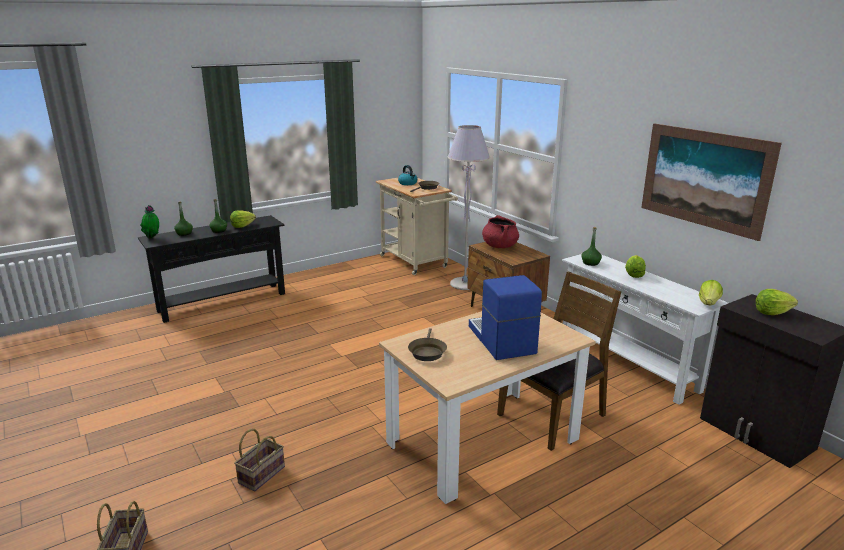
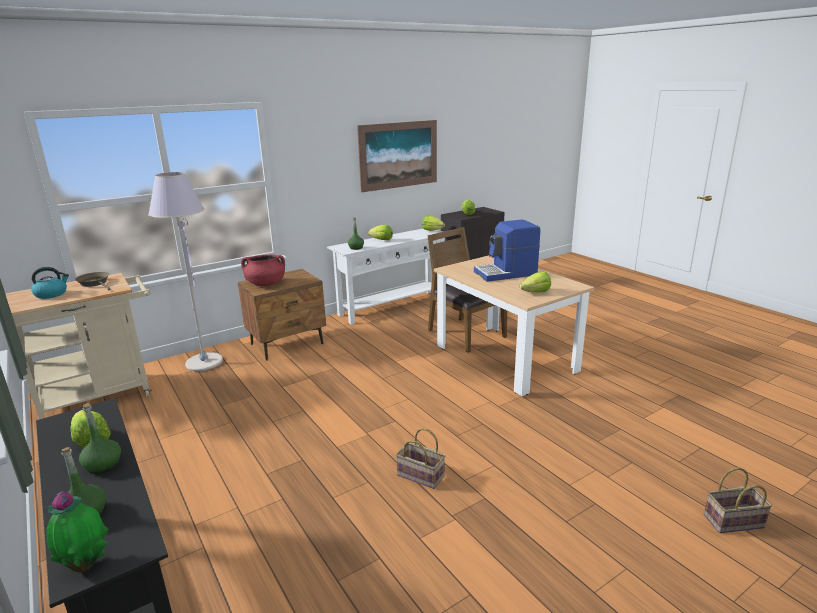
camera: 90 degrees left, 0 degrees up
(262, 474) = (591, 458): basket -> basket (419, 476)
(427, 352) = (536, 292): brown frying pan -> lettuce

